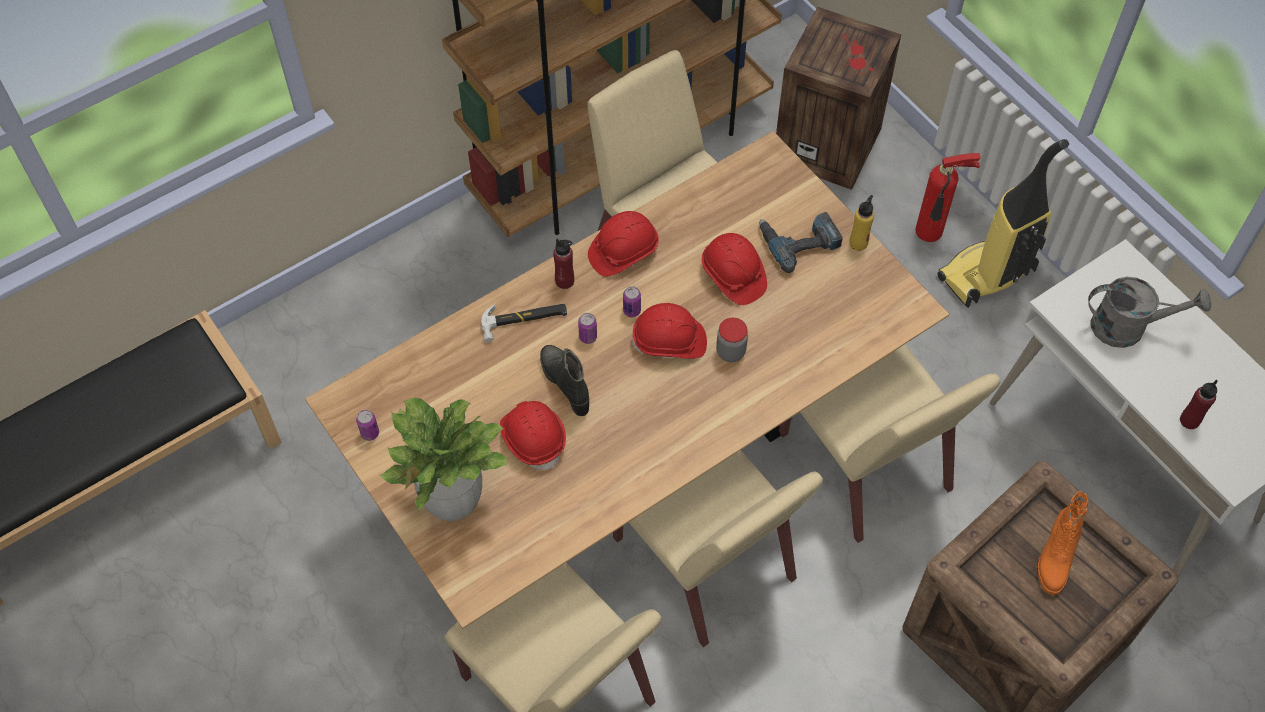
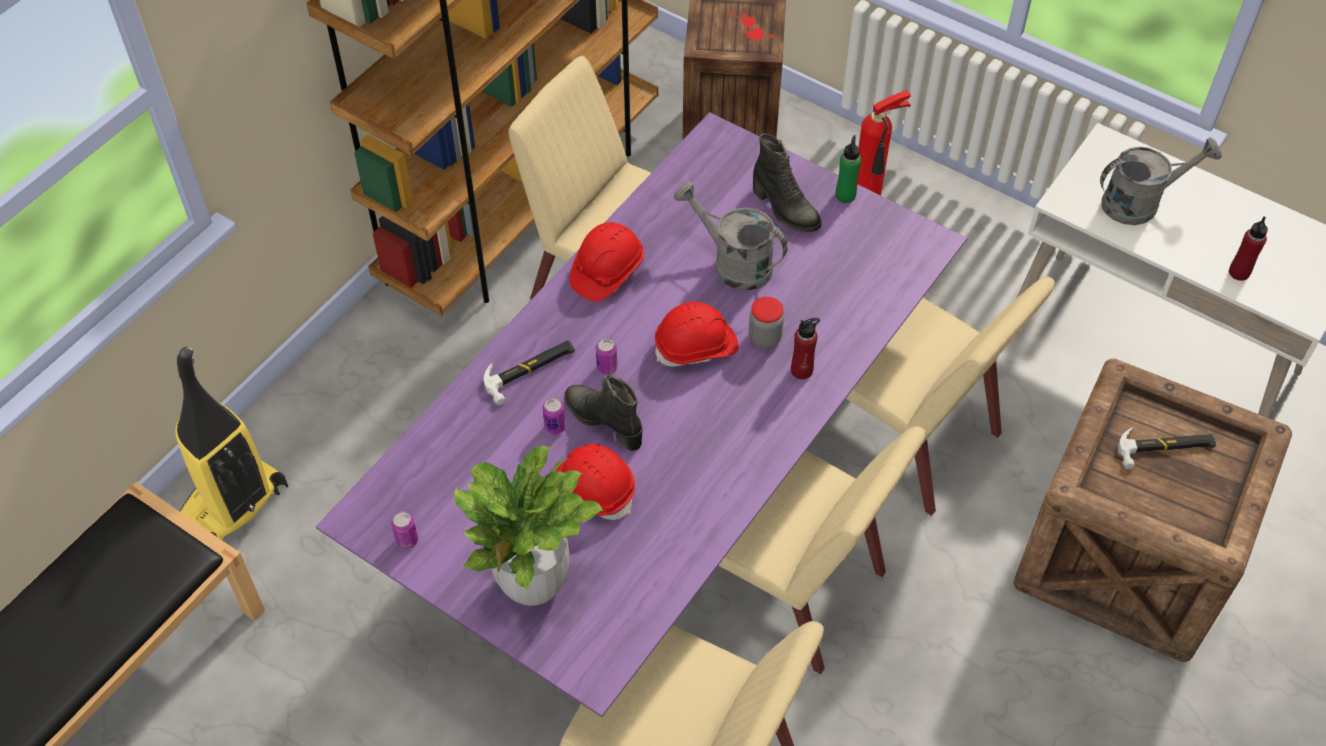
camera: 20 degrees left, 5 degrees down
(565, 281) = (557, 318): red bottle -> red bottle (802, 370)
(632, 311) = (642, 327): can -> can (555, 427)
(632, 458) = (662, 504): brown dining table -> purple dining table
(733, 276) = (733, 263): red hard hat -> grey watering can
(799, 241) = (784, 210): power drill -> black boot
(858, 243) = (845, 195): yellow bottle -> green bottle
(986, 276) = (941, 219): vacuum cleaner -> vacuum cleaner (232, 509)
(1054, 557) = (1165, 448): orange boot -> hammer

